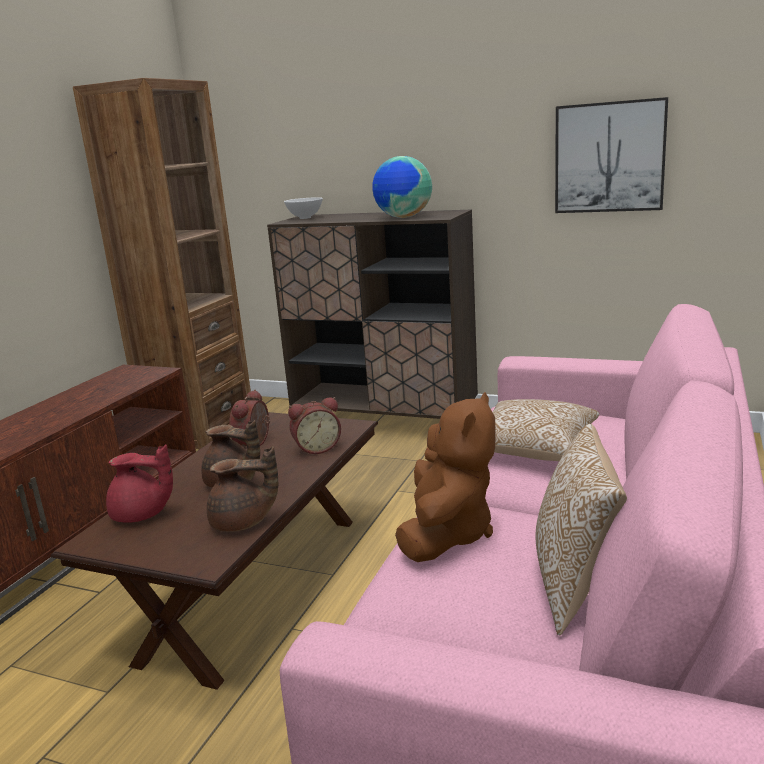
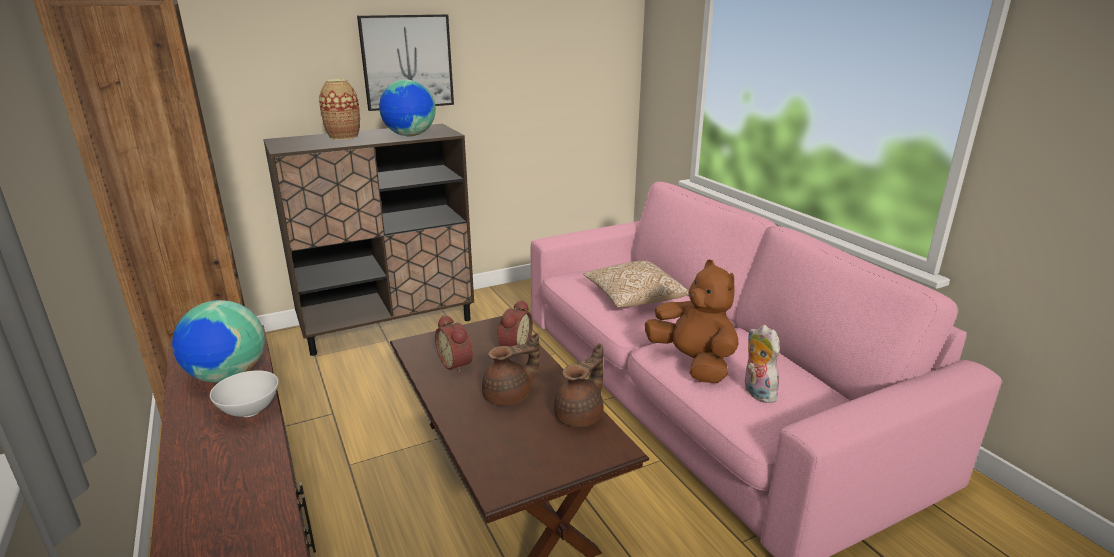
camera: 50 degrees left, 5 degrees up
(101, 392) = (227, 376): none -> globe
(142, 515) = (494, 450): red teapot -> none
(305, 218) = (289, 142): white bowl -> white bowl (251, 411)
(355, 215) = (343, 136): none -> vase
(447, 596) = (756, 392): none -> plush toy
(576, 585) = (779, 359): pillow -> none
(609, 157) = (540, 78): picture -> picture (407, 62)

